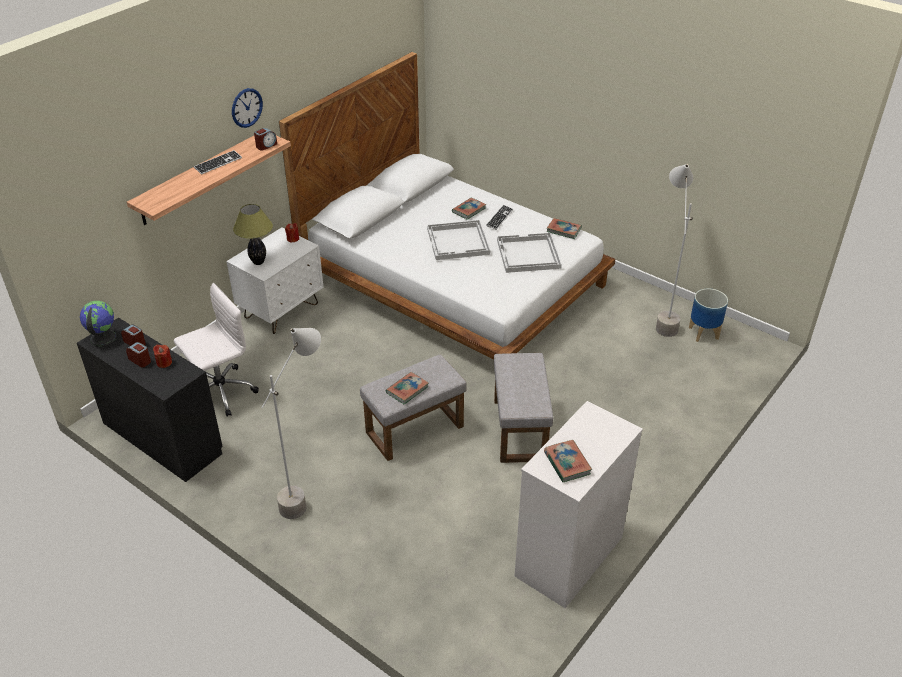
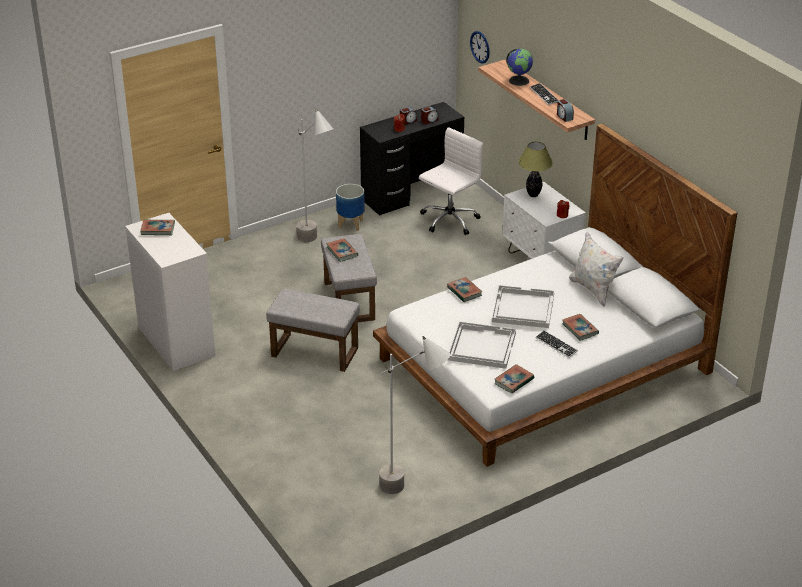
camera: 110 degrees right, 5 degrees down
(102, 338) = (443, 110): globe -> globe (519, 80)
(220, 392) = (448, 221): white office chair -> white office chair turned 120 degrees counterclockwise
(246, 107) = (587, 87): wall clock -> wall clock (480, 47)
(404, 213) = (593, 290): none -> white pillow
(450, 279) = (464, 291): none -> book
(703, 333) = (371, 509): planter -> planter (350, 224)

